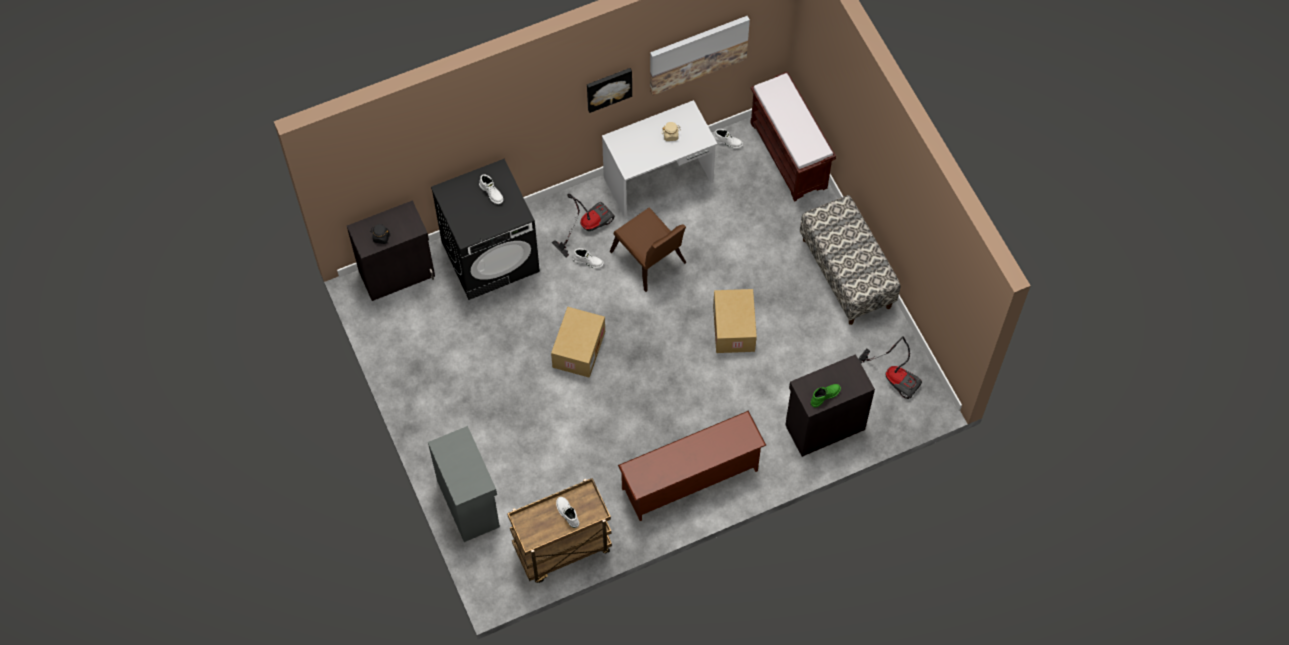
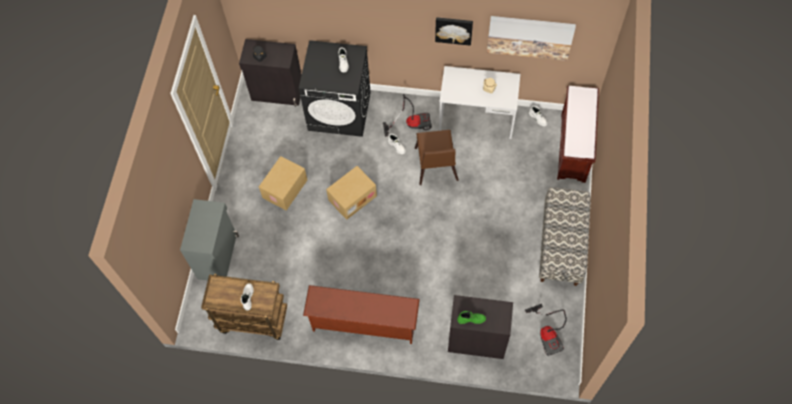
camera: 35 degrees right, 0 degrees up
(734, 328) = (461, 240): cardboard box -> cardboard box (285, 189)

